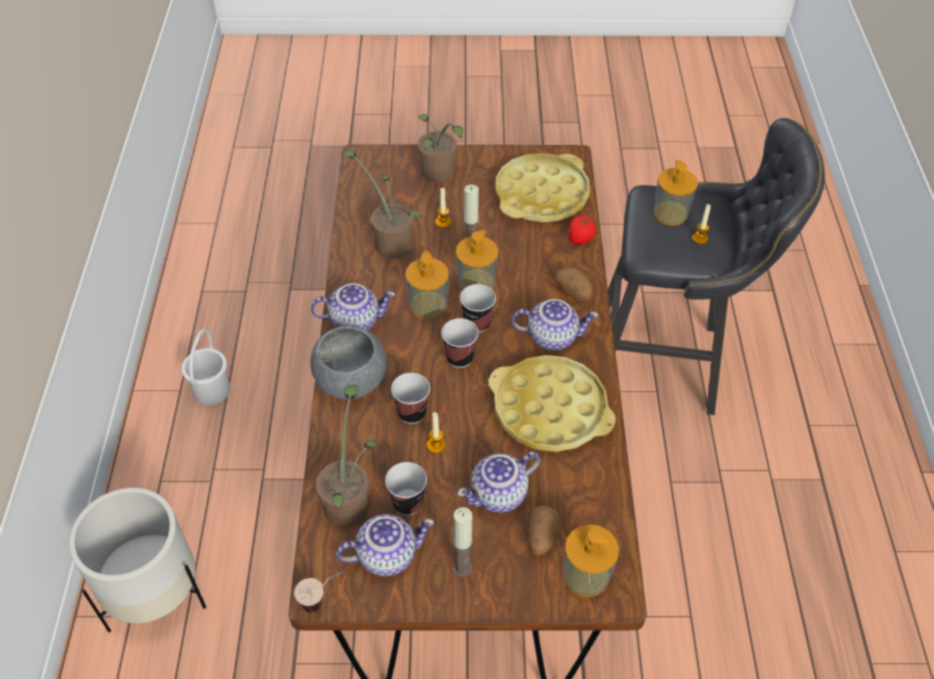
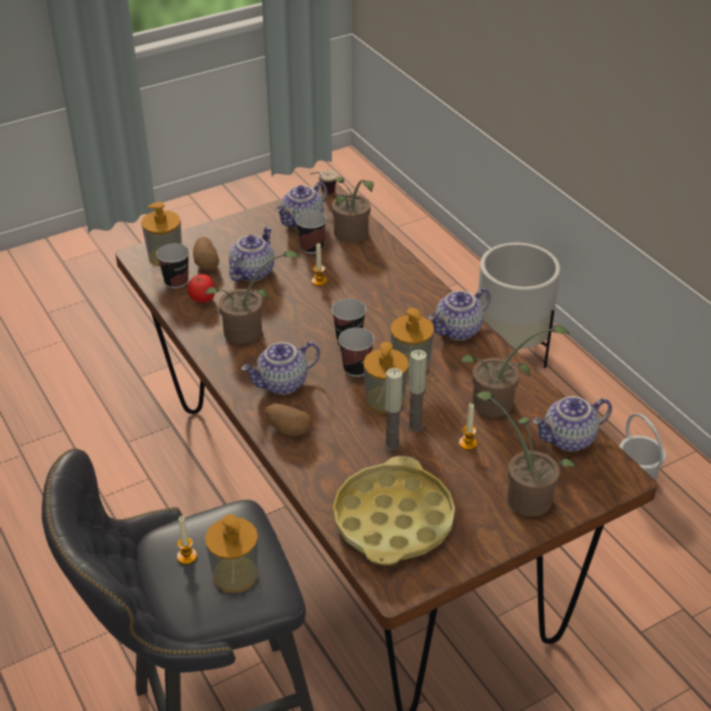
camera: 150 degrees right, 10 degrees down
(350, 380) = (419, 293): grey bowl -> none
(368, 194) = (569, 440): none -> teapot
(412, 413) = (354, 292): cup -> cup (176, 281)
(462, 568) = (249, 233): candle -> candle (392, 445)
(549, 410) = (249, 332): yellow tray -> potted plant
(580, 238) = (316, 486): tomato -> tomato (202, 298)

